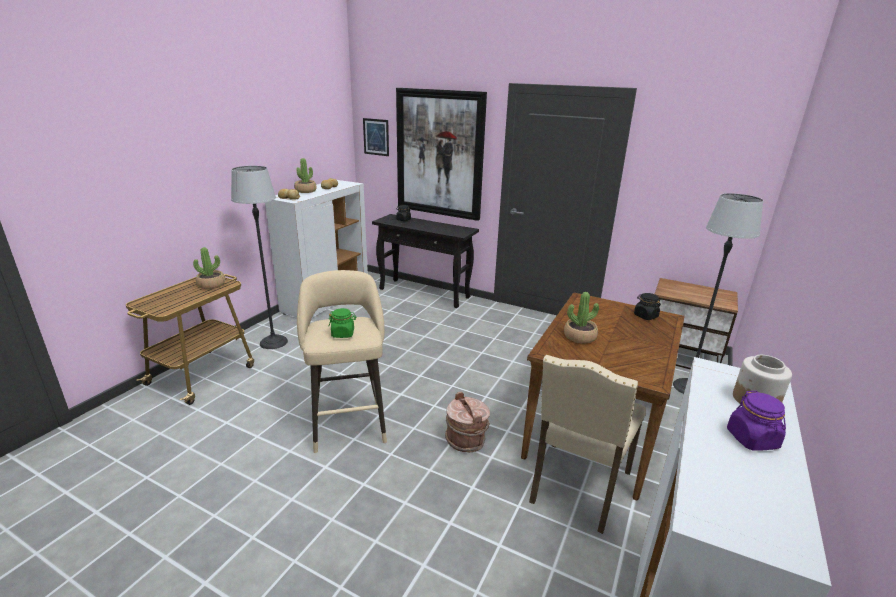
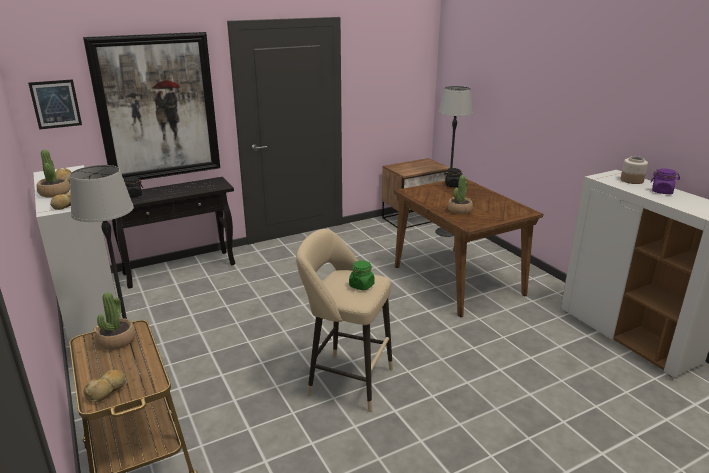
camera: 55 degrees left, 0 degrees up
(152, 301) = (107, 390): none -> bread
(466, 440) = (423, 331): brown bucket -> none
(577, 487) = (502, 309): beige chair -> none

